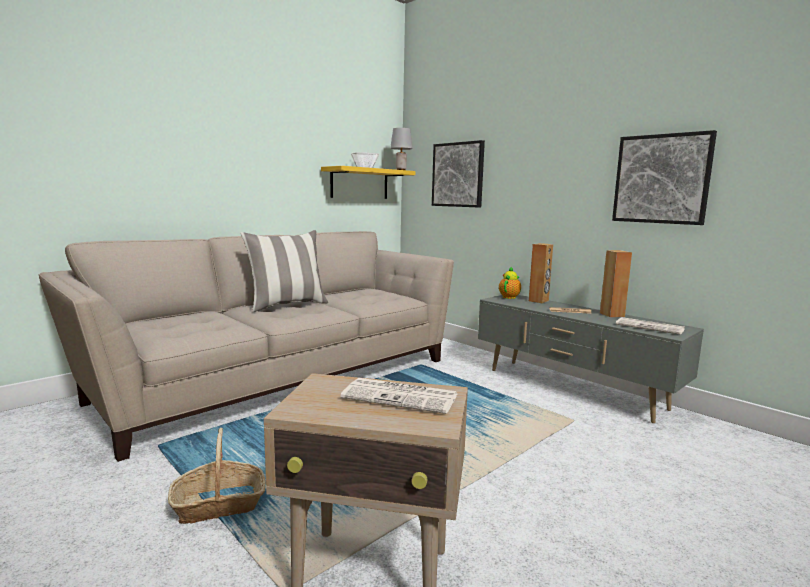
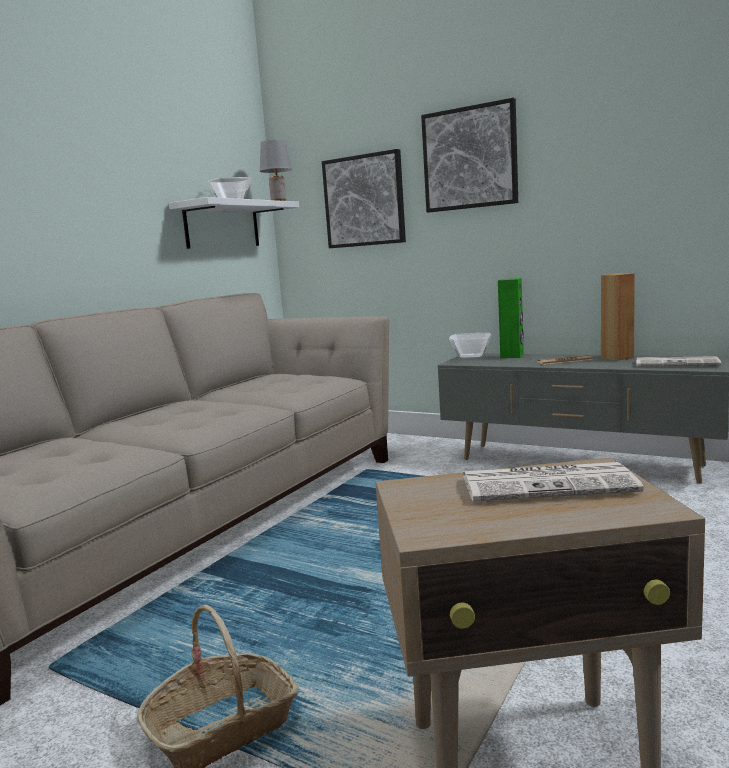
camera: 15 degrees left, 0 degrees up
(287, 305) = (176, 412): pillow -> none
(359, 183) = (222, 225): yellow shelf -> white shelf
(509, 297) = (471, 357): teapot -> bowl
(538, 301) = (512, 356): brown speaker -> green speaker
(661, 179) = (656, 176): picture -> picture (470, 158)

